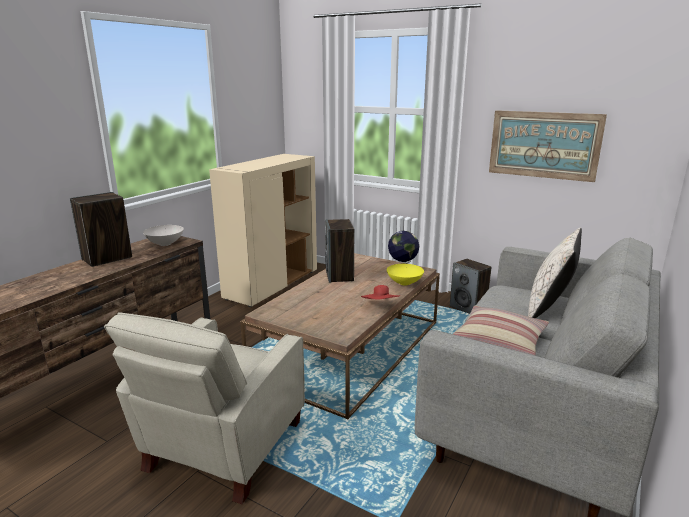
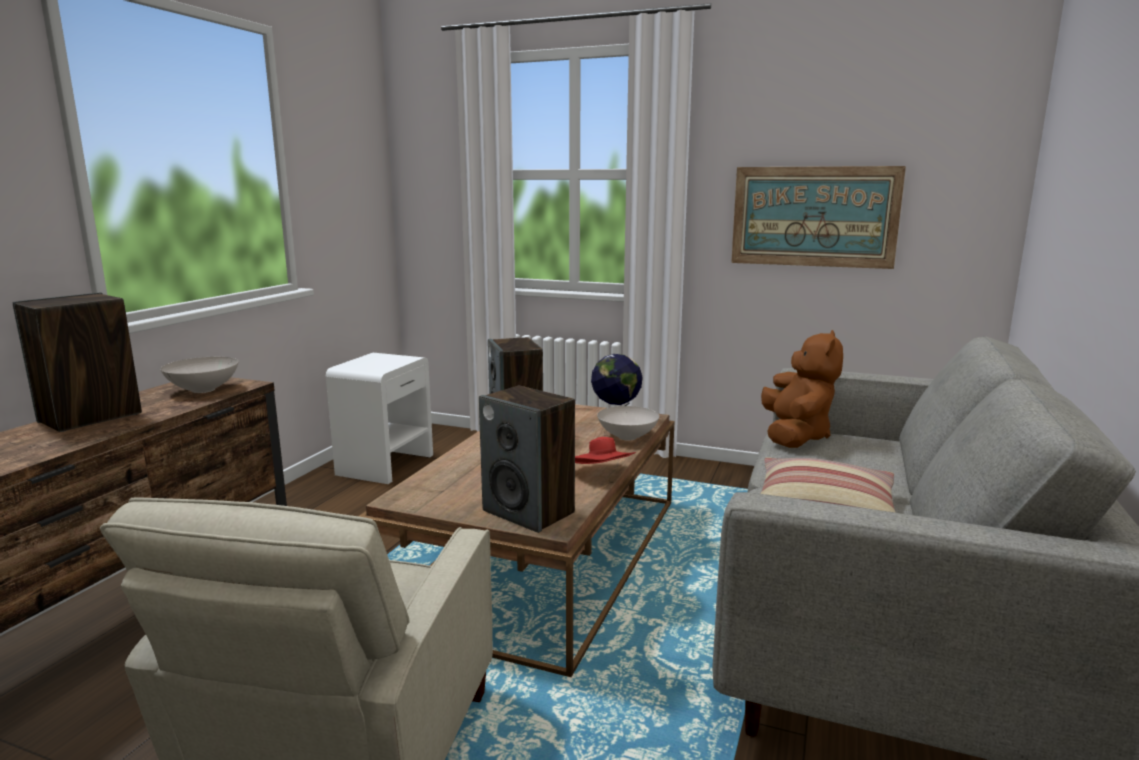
camera: 10 degrees left, 5 degrees down
(272, 284) = (386, 464): beige cabinet -> white nightstand
(404, 283) = (626, 437): yellow bowl -> white bowl
(468, 308) = (713, 478): speaker -> speaker (529, 512)
(505, 290) = (795, 436): none -> brown plush toy
(549, 309) = (874, 458): beige pillow -> none

